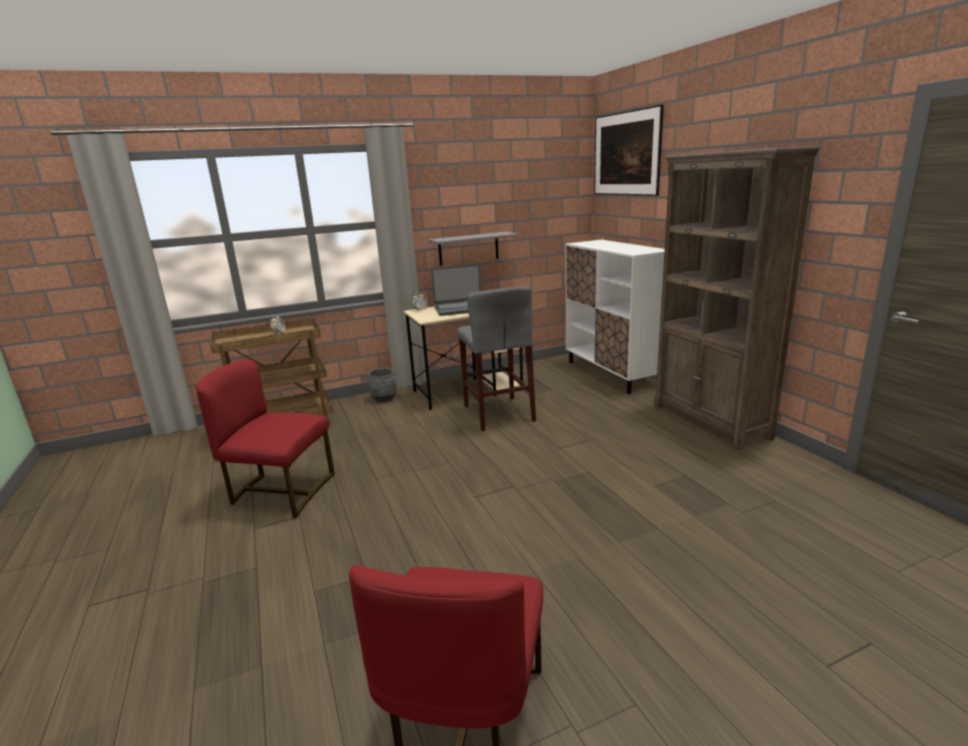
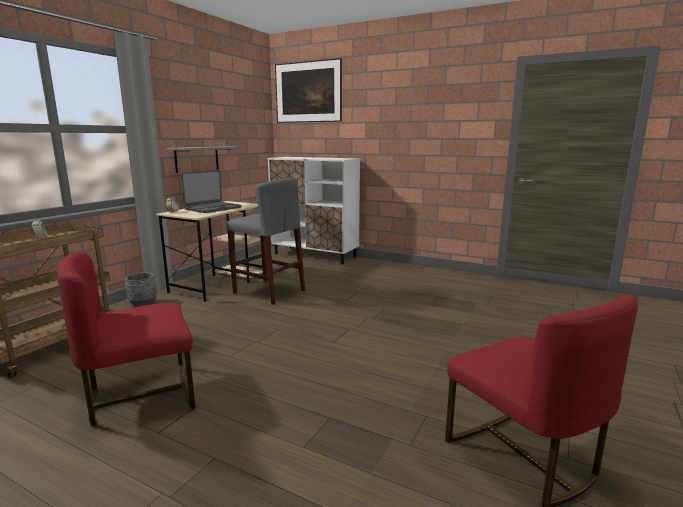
camera: 40 degrees left, 5 degrees down
(710, 421) = (409, 268): brown bookcase -> none

